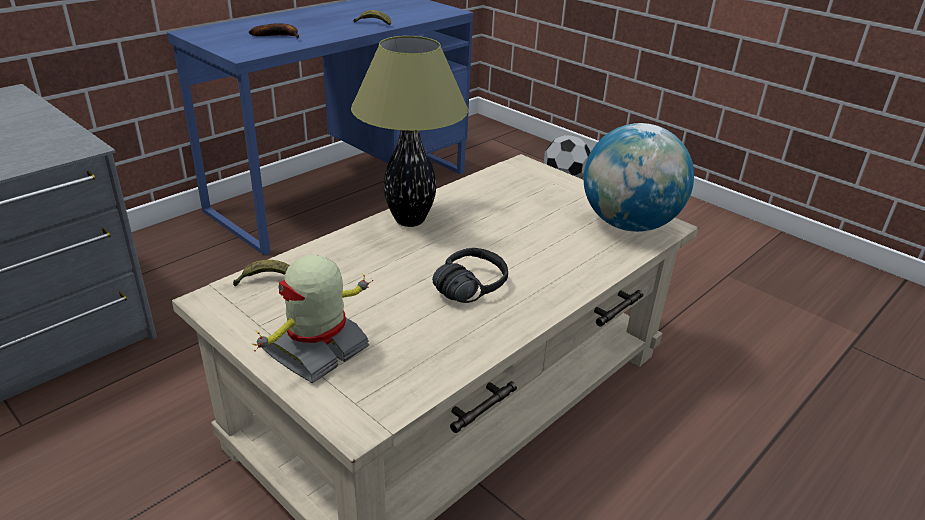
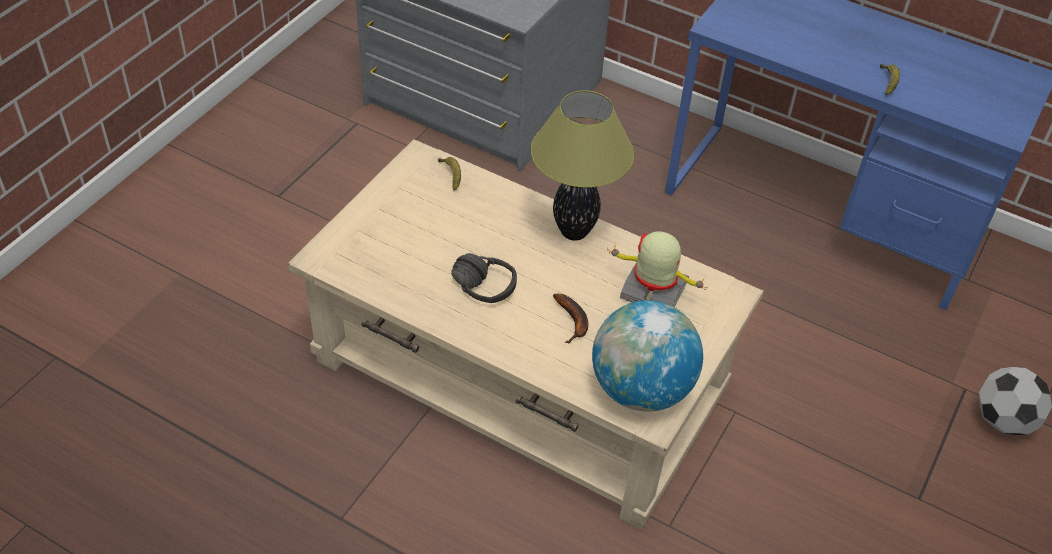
camera: 75 degrees right, 15 degrees up
(278, 36) = (787, 31): banana -> banana (573, 322)
(317, 351) = (380, 222): toy robot -> toy robot (653, 291)

